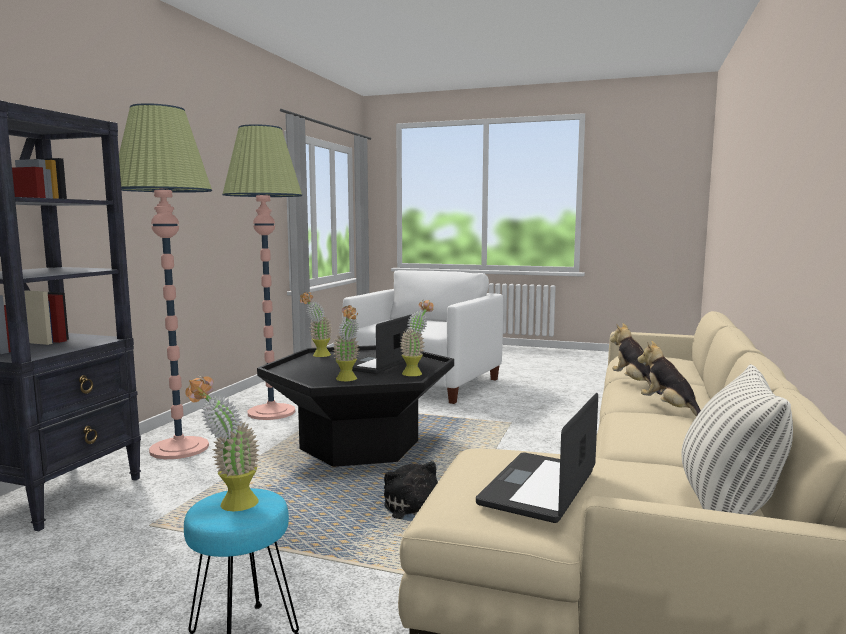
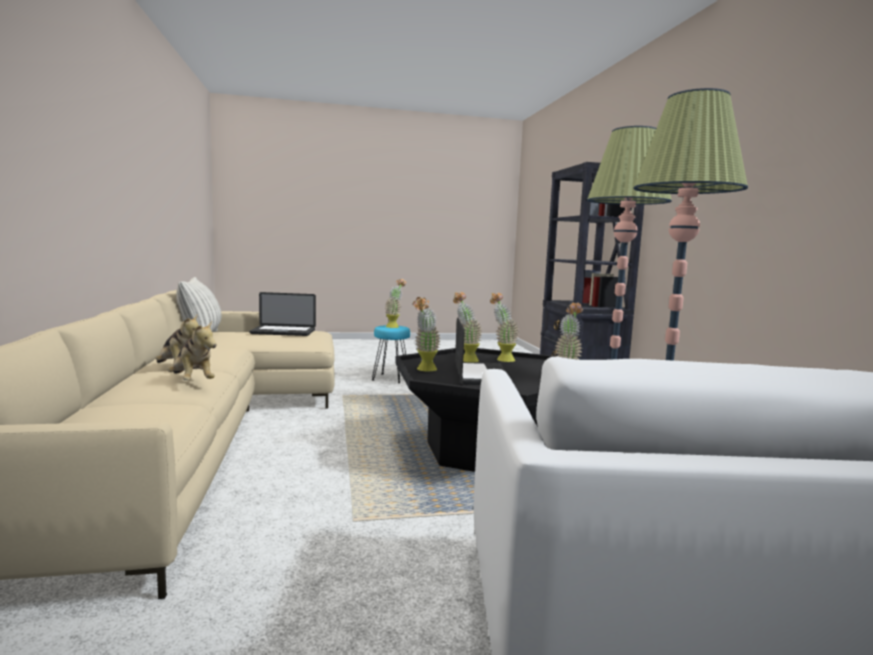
camera: 150 degrees right, 0 degrees up
(308, 377) = (501, 359): none -> potted plant
(413, 509) = (375, 416): plush toy -> none
(538, 488) = (283, 332): laptop -> laptop turned 90 degrees clockwise

